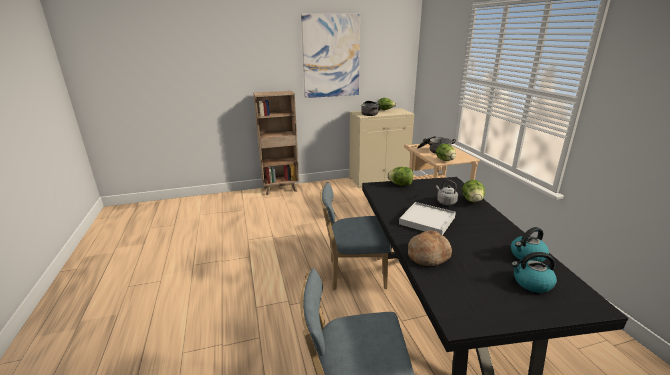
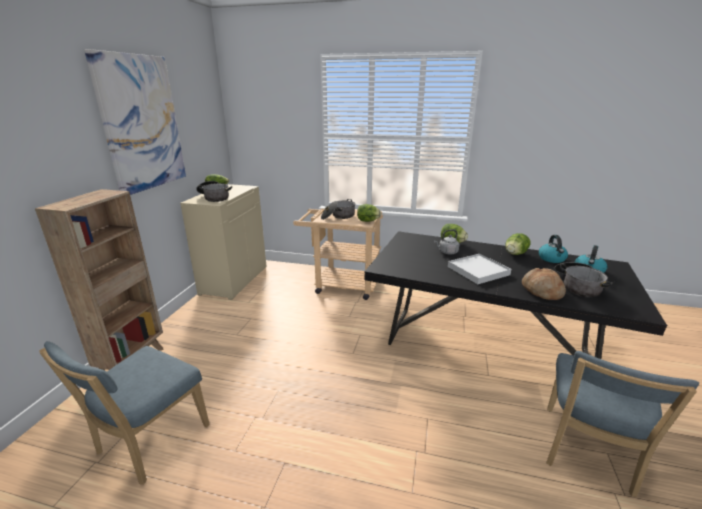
camera: 60 degrees left, 0 degrees up
(353, 274) = (400, 375): blue chair -> blue chair (149, 442)
(400, 184) = (390, 256): lettuce -> lettuce (515, 254)
(471, 276) = (577, 286): none -> cooking pot

